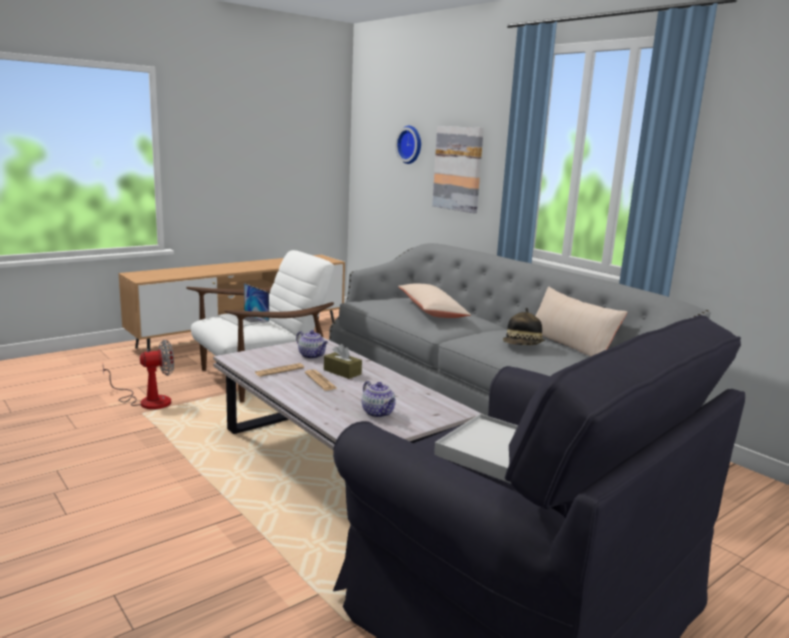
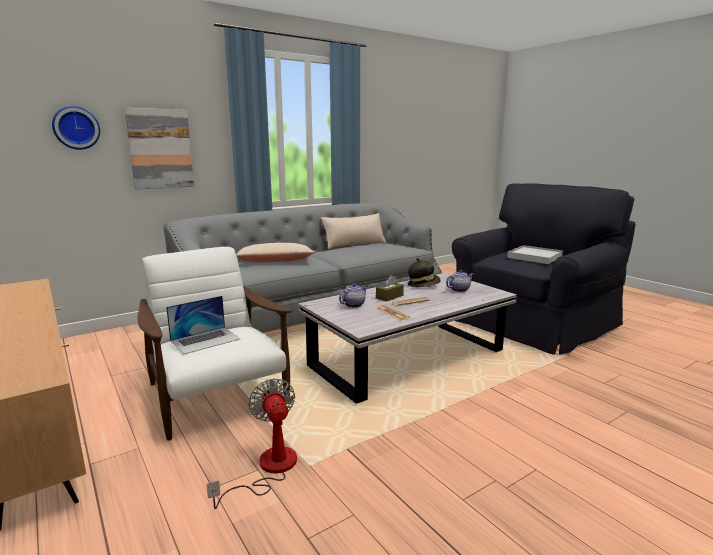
camera: 85 degrees left, 0 degrees up
(523, 346) = (363, 249): hat -> hat (423, 285)

